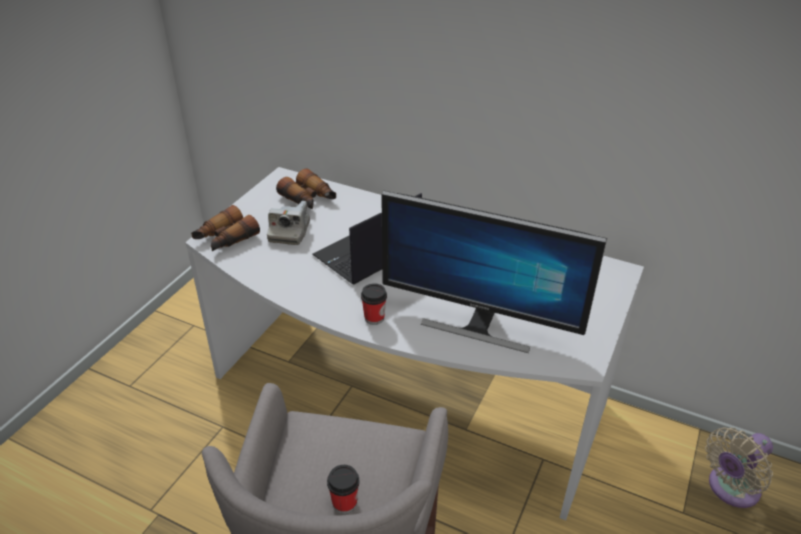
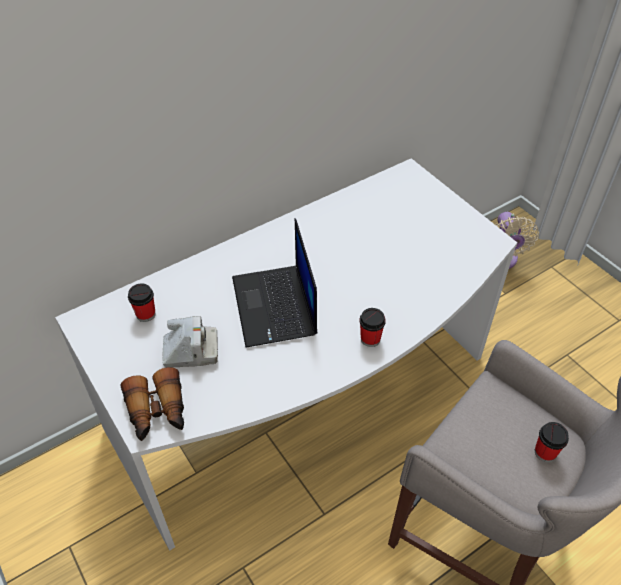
camera: 60 degrees left, 10 degrees up
(290, 232) = (191, 351): camera -> camera turned 45 degrees counterclockwise
(309, 199) = (146, 314): binoculars -> cup
(479, 325) = (421, 277): monitor -> none

